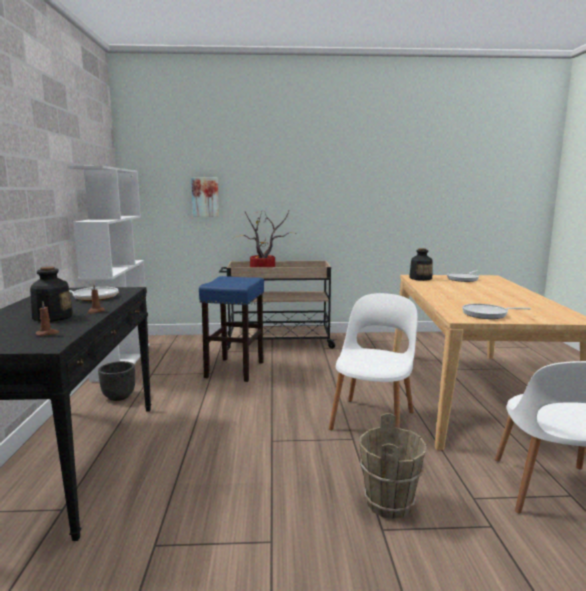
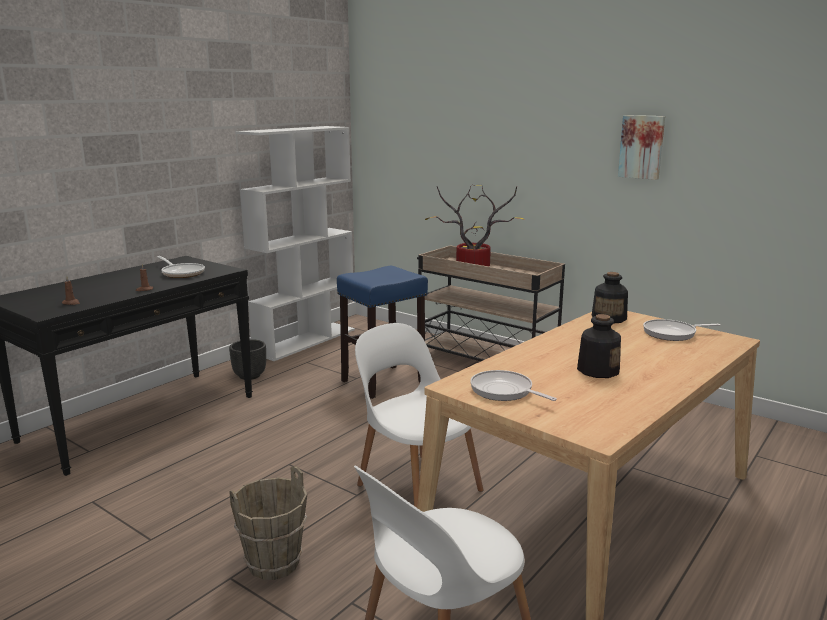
camera: 40 degrees right, 5 degrees up
(52, 317) = (111, 288): bottle -> bottle (597, 370)
(205, 197) = (432, 159): picture -> picture (642, 147)
(373, 418) = (416, 485): white chair -> white chair turned 105 degrees counterclockwise

